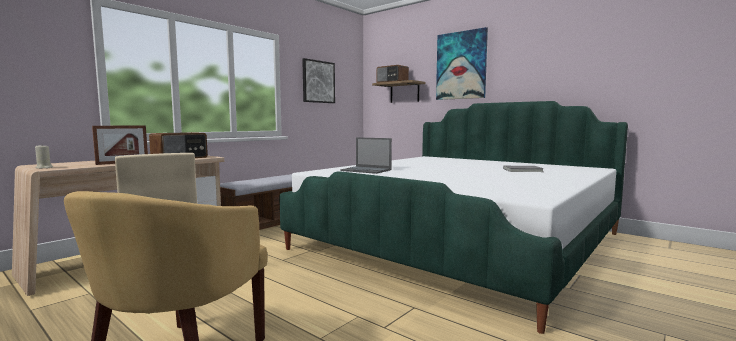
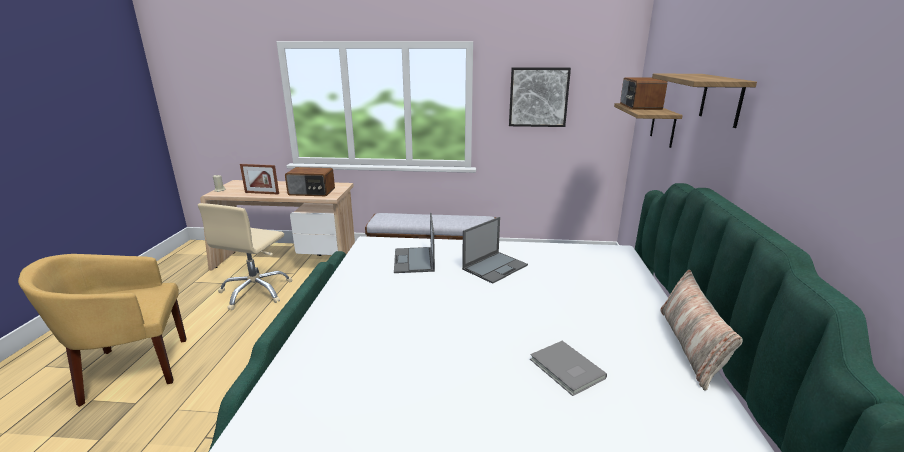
camera: 55 degrees right, 15 degrees up
(407, 165) = (495, 267): none -> laptop
(461, 65) = (721, 99): picture -> shelf
(521, 162) = (690, 345): none -> pillow

